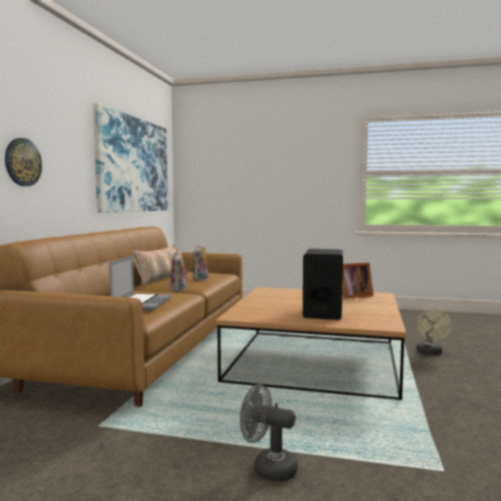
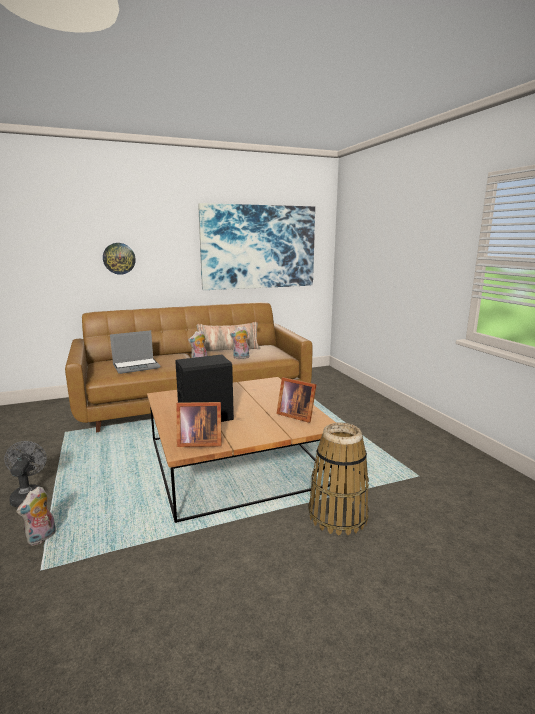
camera: 55 degrees right, 10 degrees up
(375, 320) = (198, 442): none -> picture frame
(380, 466) = (42, 538): none -> plush toy
(430, 353) = (338, 515): beige fan -> basket

